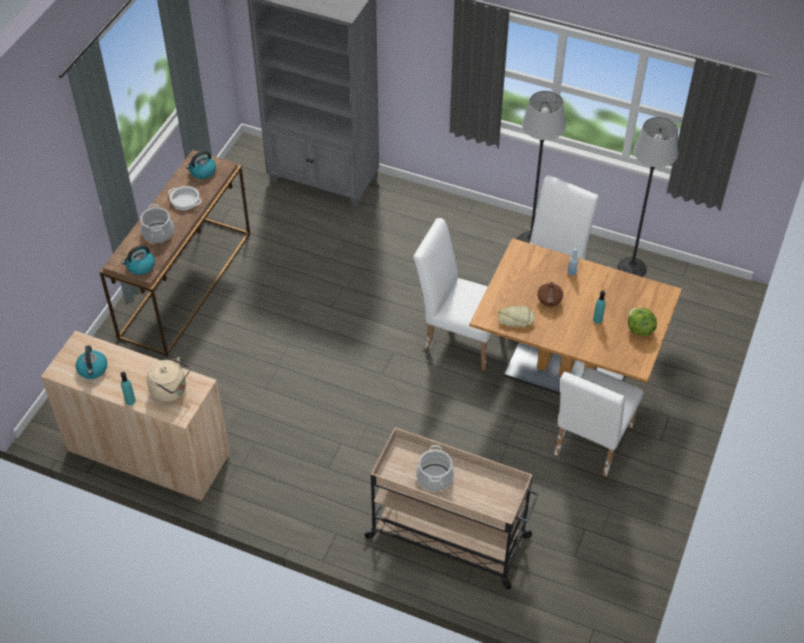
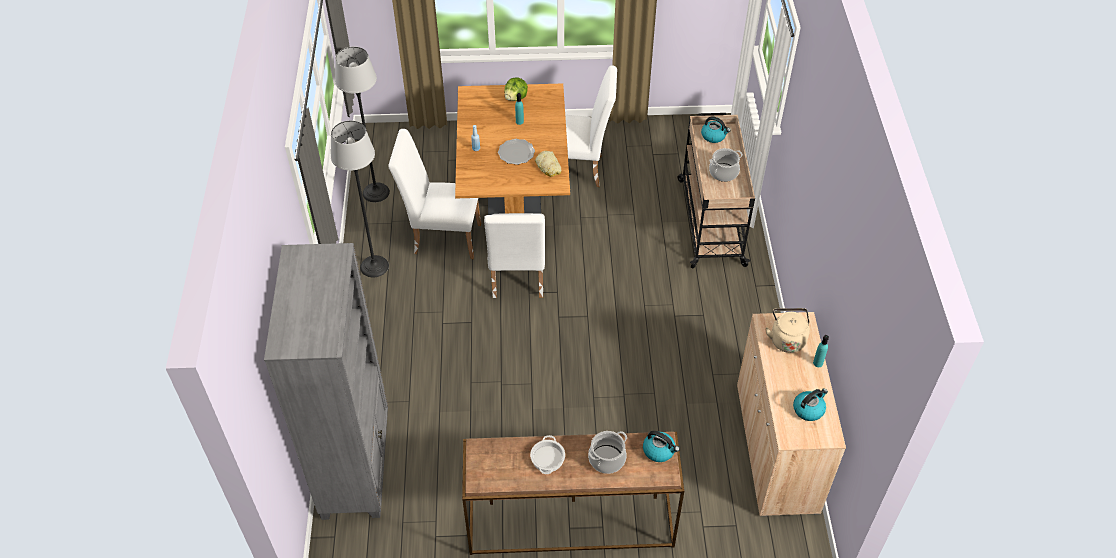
camera: 115 degrees left, 0 degrees up
(202, 172) = (496, 464): kettle -> kettle (714, 136)
(548, 301) = (516, 153): brown vase -> plate

